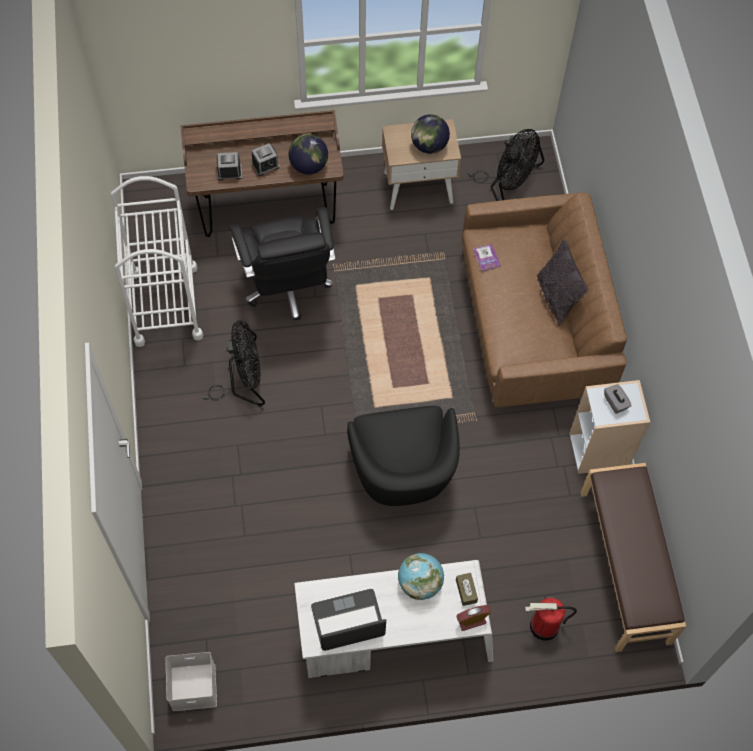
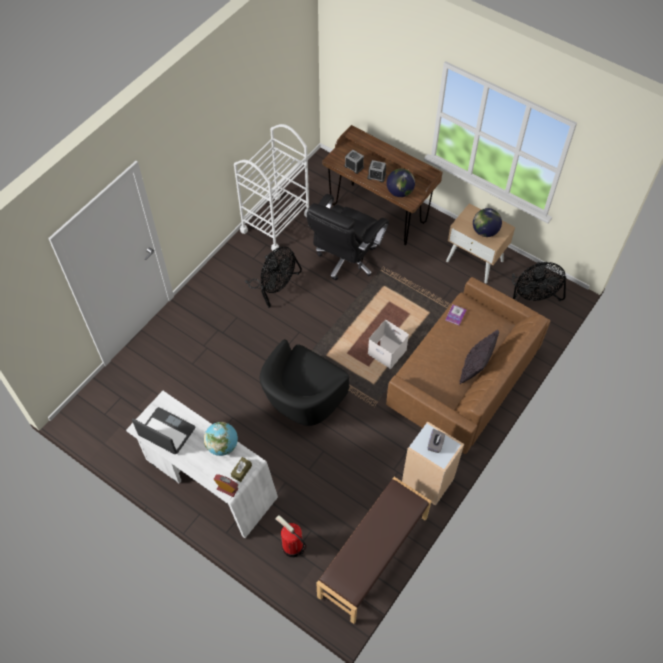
camera: 45 degrees right, 5 degrees down
(192, 688) = (90, 415): white storage box -> white storage box (386, 351)

